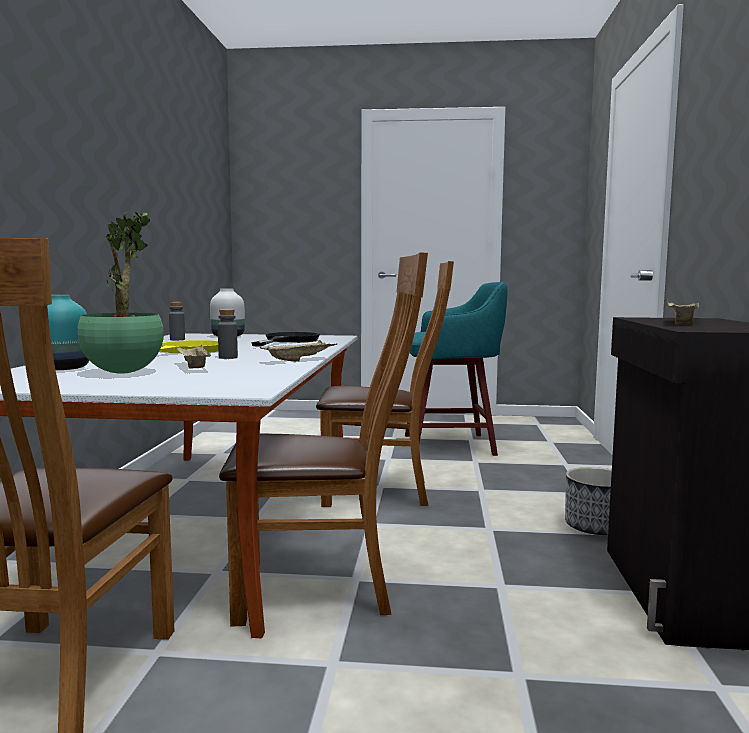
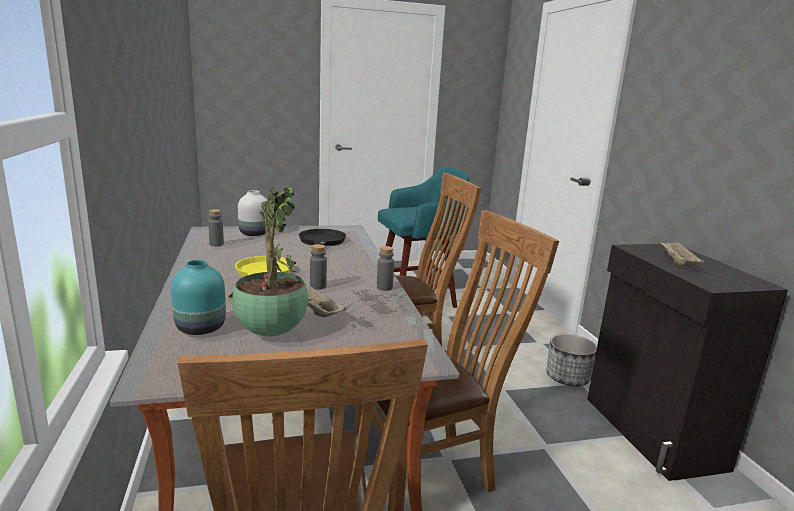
camera: 20 degrees left, 10 degrees up
(299, 360) = (384, 287): beige tray -> grey bottle

